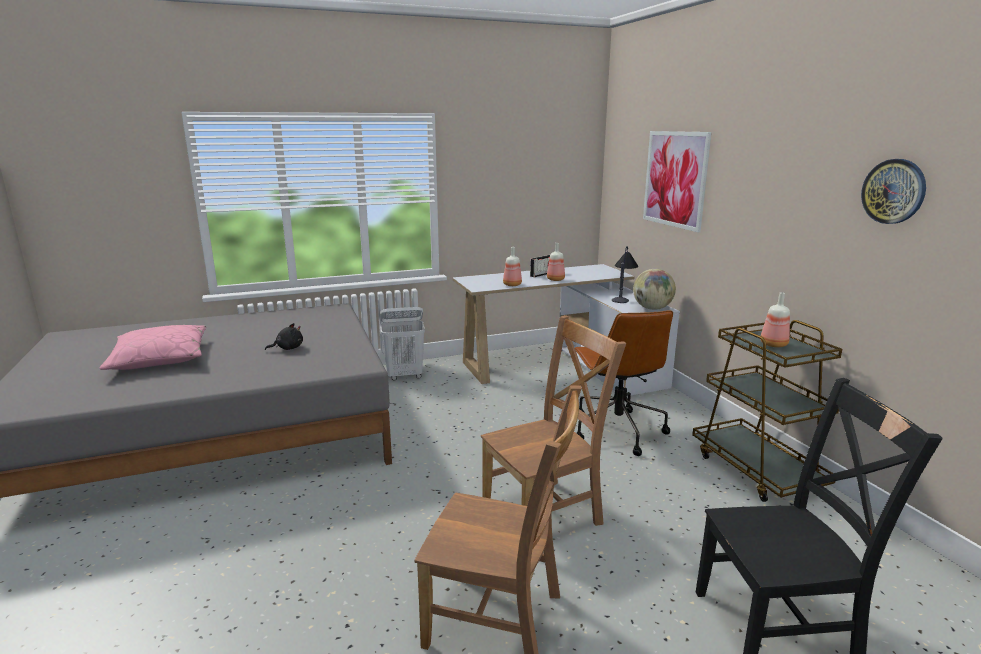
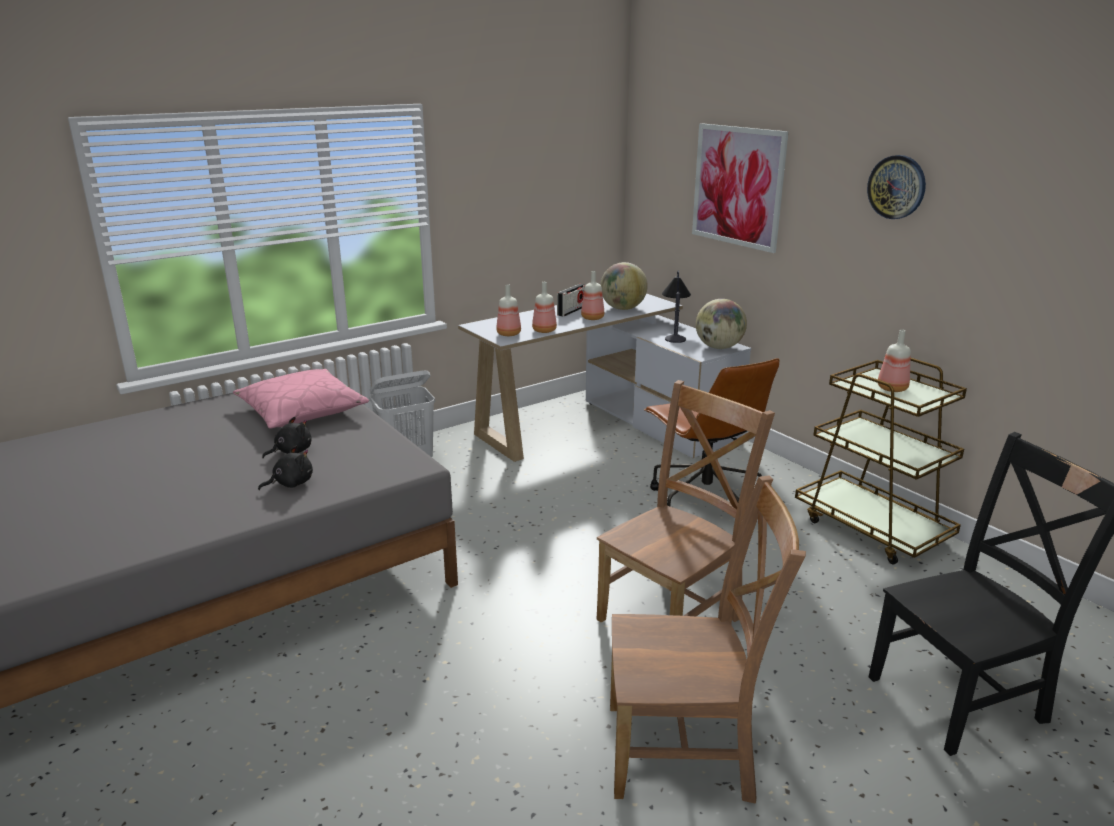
camera: 15 degrees left, 5 degrees up
(160, 358) = (113, 489): pink pillow -> pink pillow (302, 411)
(271, 368) = (291, 484): none -> black plush toy
(483, 285) = (508, 334): none -> bottle
(584, 275) = (622, 308): none -> globe
(893, 191) = (1022, 215): wall clock -> wall clock (897, 187)

